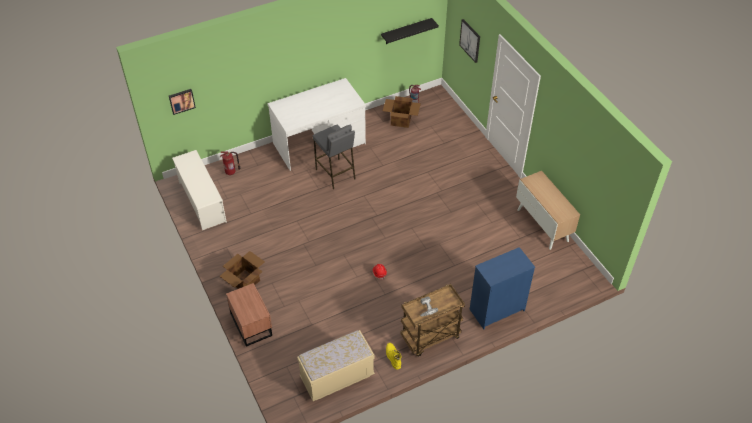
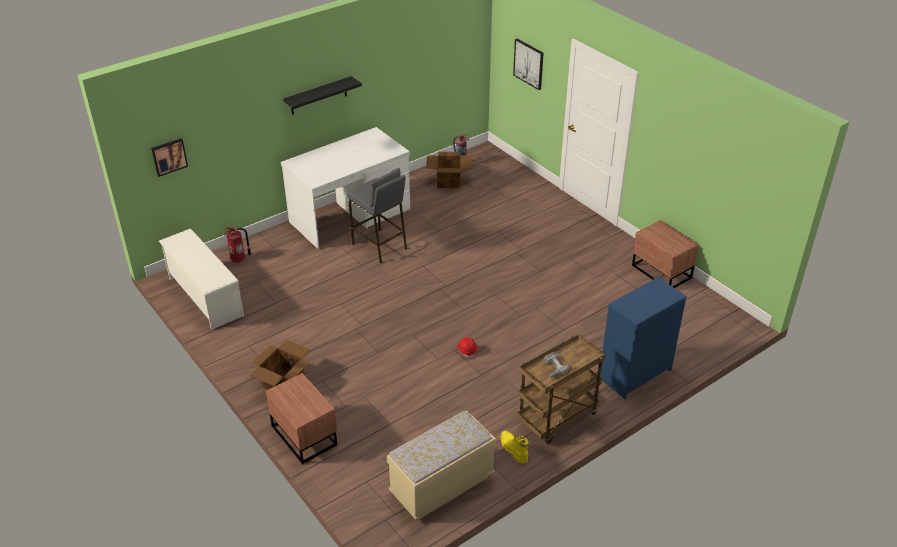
camera: 10 degrees left, 10 degrees down
(406, 31) = (445, 64): black shelf -> black shelf (318, 96)
(543, 225) = (661, 272): cabinet -> brown nightstand

